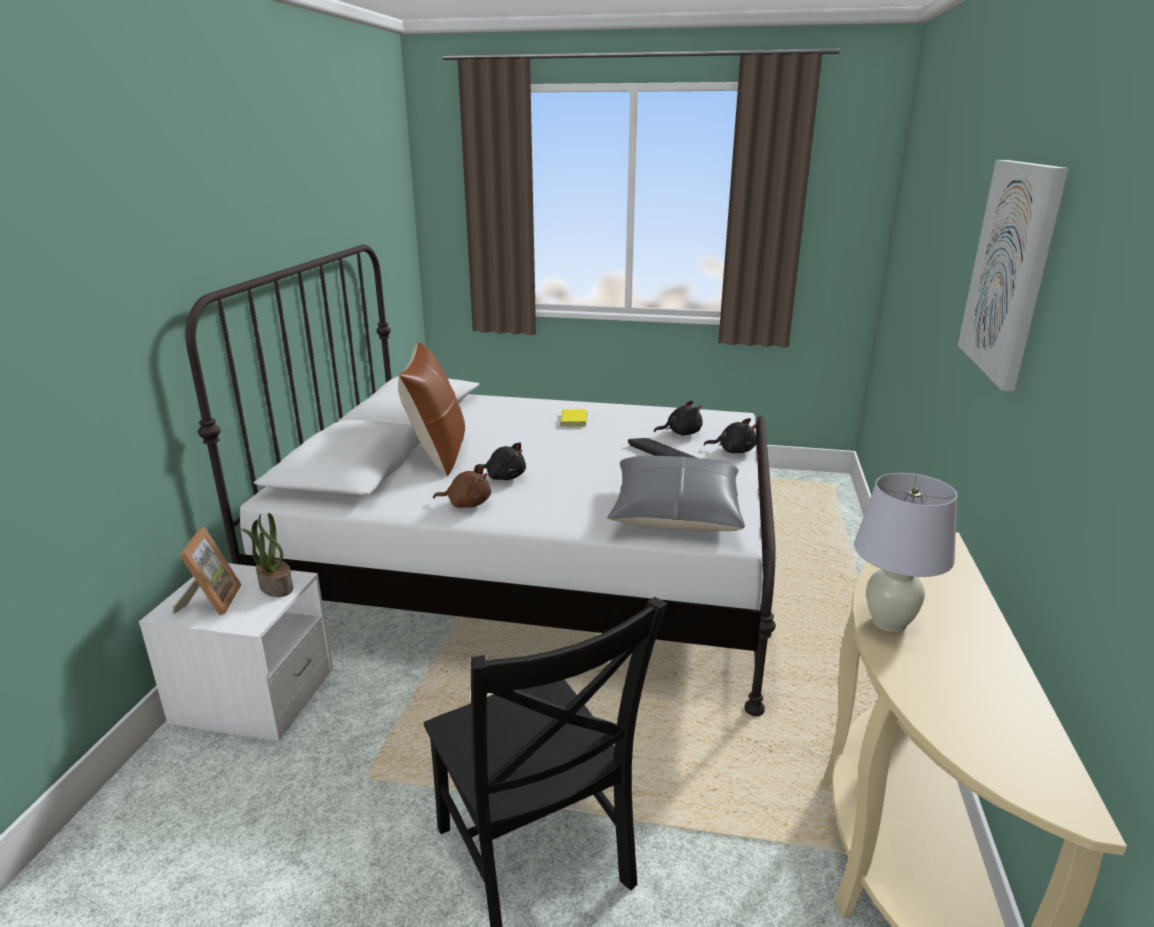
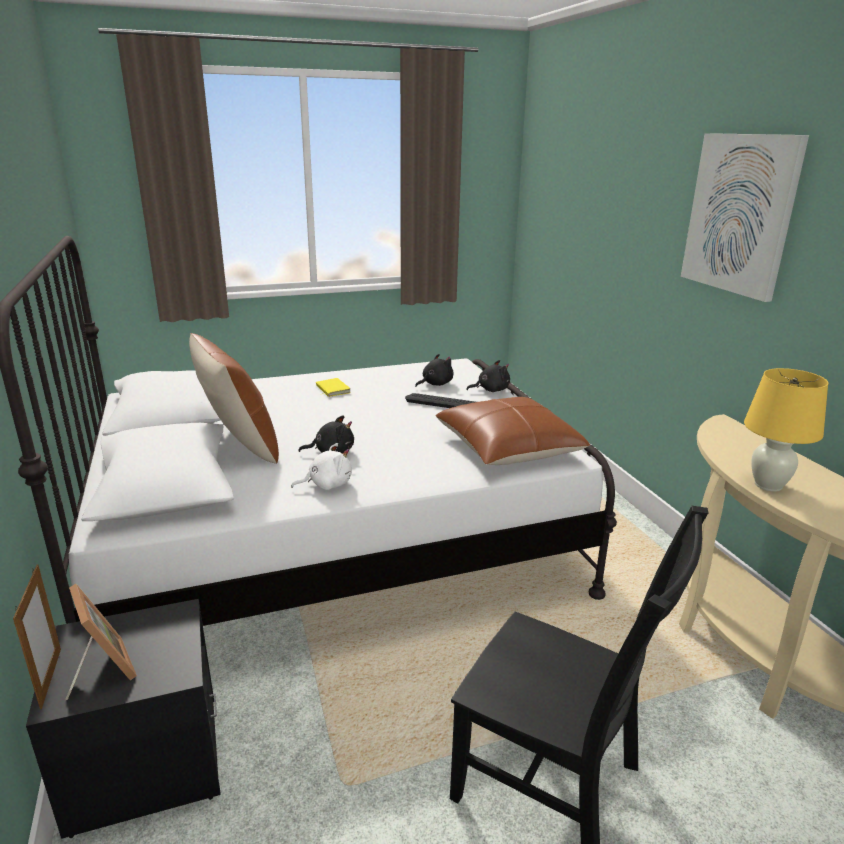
camera: 30 degrees left, 0 degrees up
(179, 595) = (50, 677): none -> picture frame
(254, 697) = (146, 763): white nightstand -> black nightstand
(275, 587) = (165, 628): potted plant -> none
(467, 504) = (327, 484): brown plush toy -> white plush toy
(675, 512) = (508, 448): grey pillow -> brown pillow
(889, 623) = (768, 485): white table lamp -> yellow table lamp

